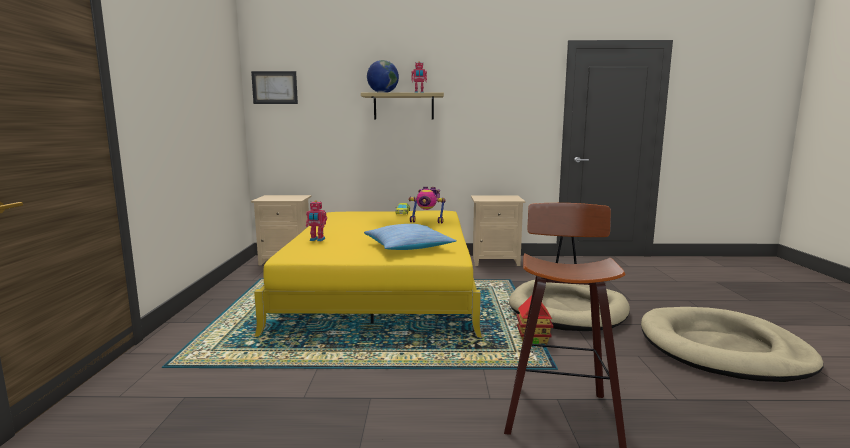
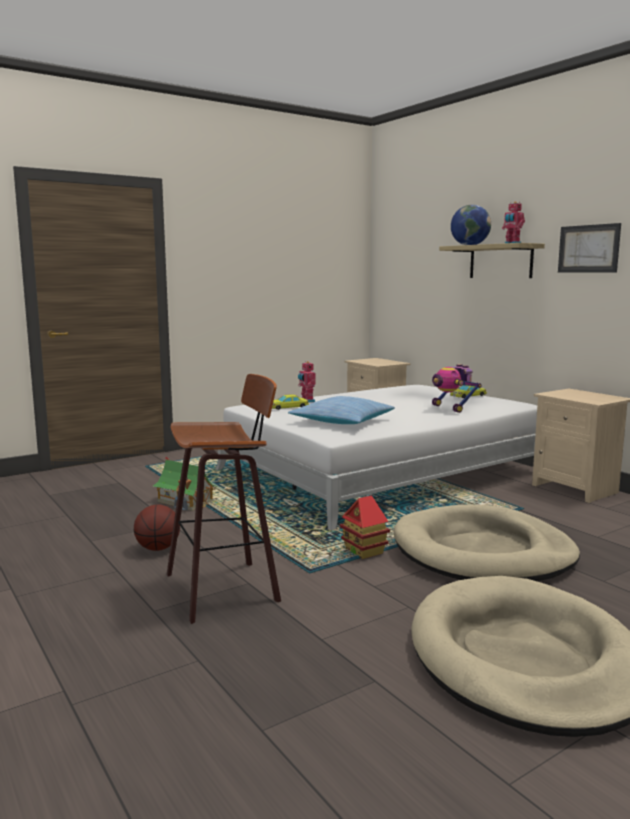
camera: 55 degrees right, 0 degrees up
(274, 87) = (391, 243): picture -> picture (588, 249)
(320, 375) = (185, 501): none -> toy house
(325, 248) = (288, 407): none -> yellow toy car
(382, 287) = (382, 471): yellow bed -> white bed
(432, 422) = (158, 548): none -> basketball

